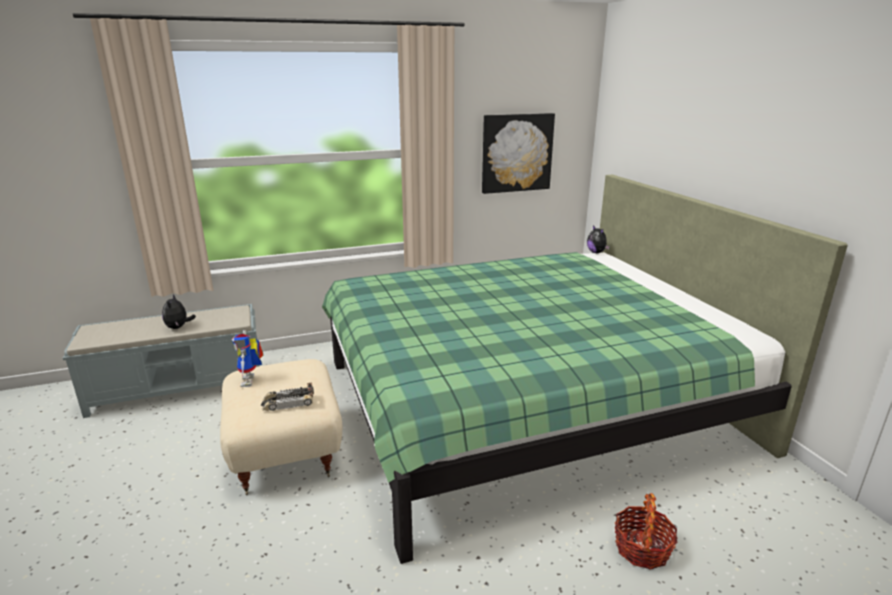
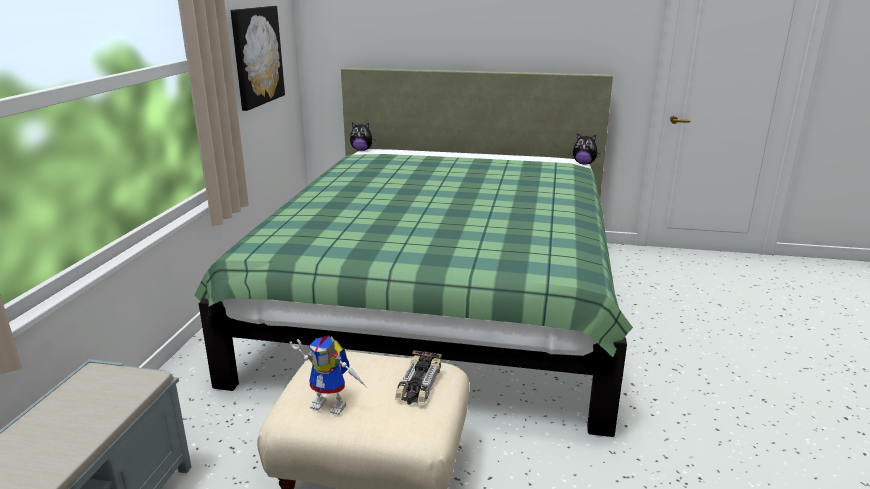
camera: 60 degrees left, 0 degrees up
(178, 327) = (65, 442): plush toy -> plush toy (584, 163)
(642, 549) = (650, 324): basket -> none

